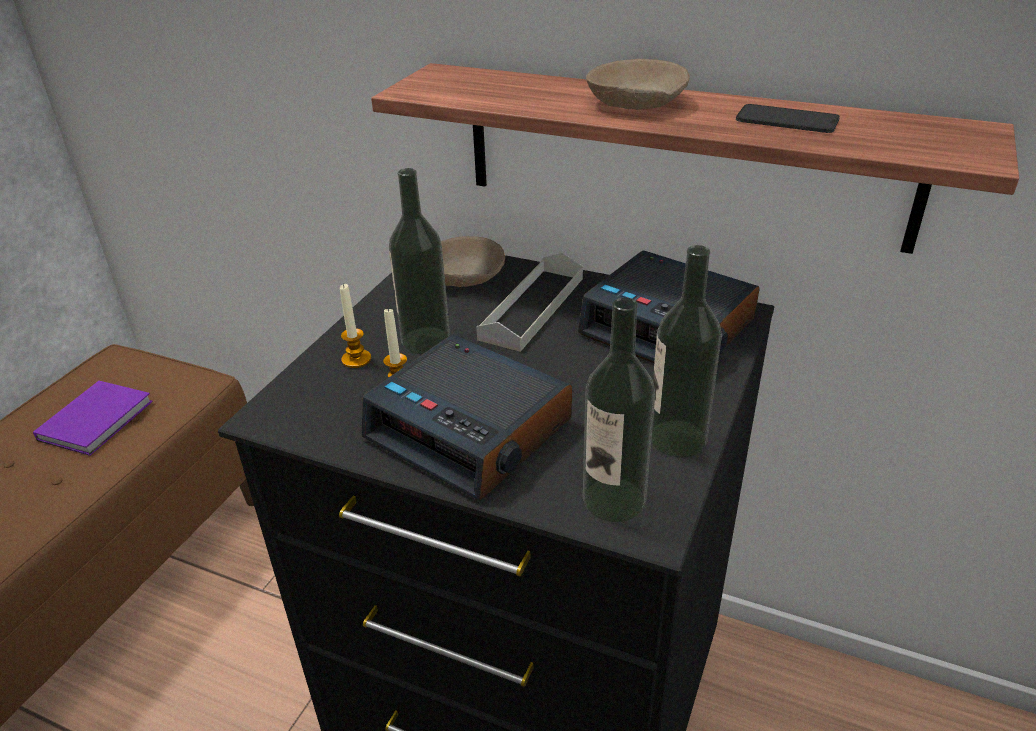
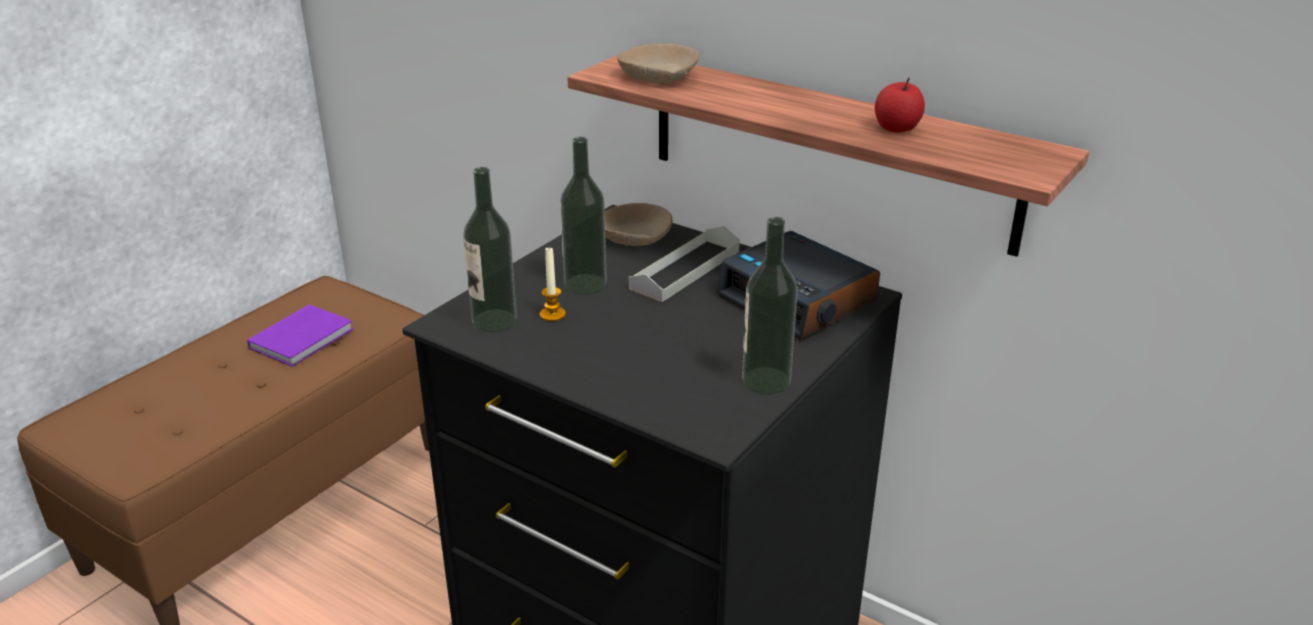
camera: 10 degrees right, 5 degrees down
(356, 359) = (524, 291): candle -> none
(471, 430) = (601, 353): alarm clock -> none
(614, 499) = (695, 414): bottle -> bottle (494, 320)
(636, 102) = (782, 101): beige bowl -> beige bowl (659, 77)
(787, 120) = (897, 128): phone -> apple

